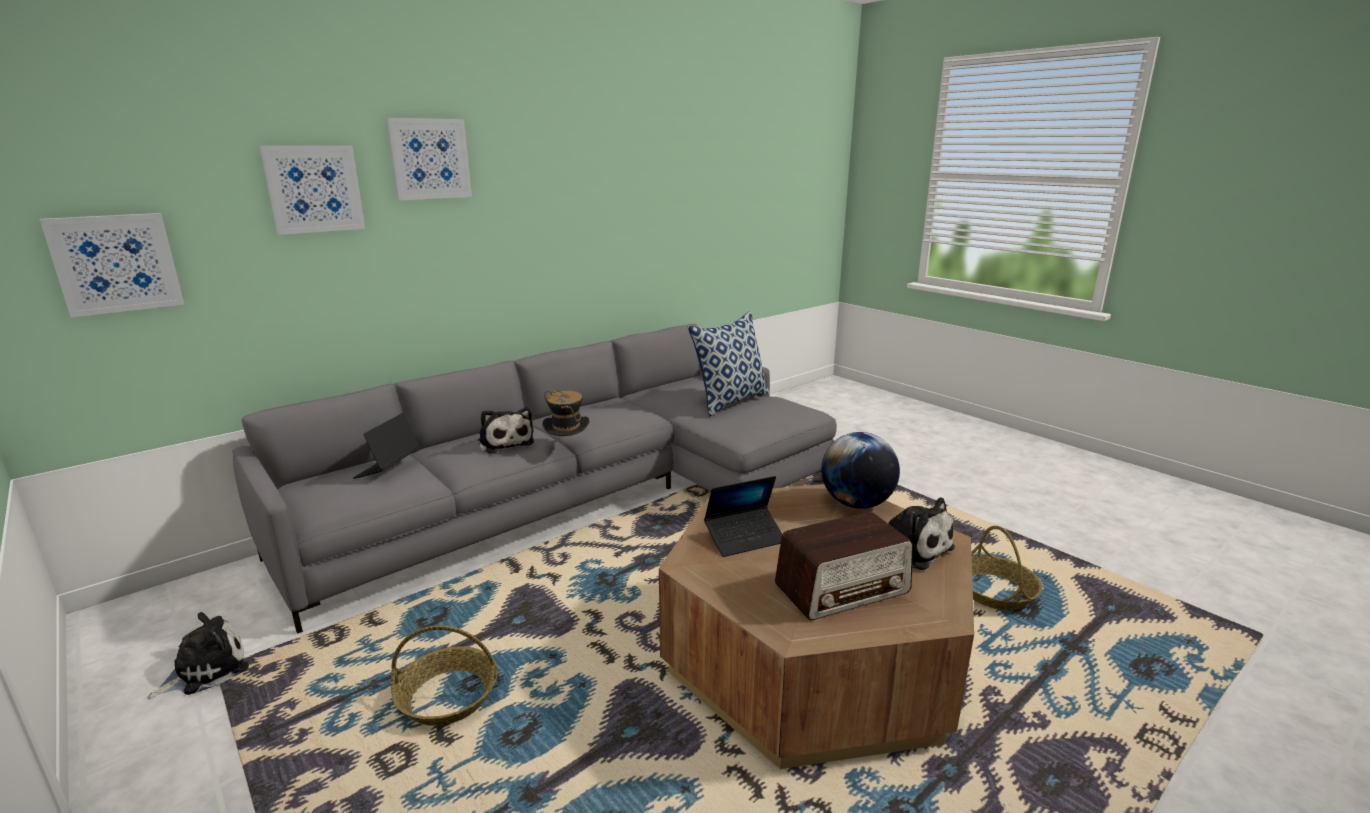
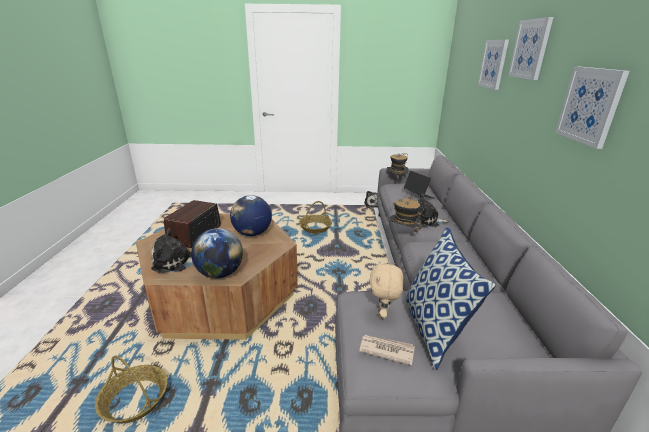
camera: 130 degrees right, 5 degrees up
(116, 263) = (458, 86): picture -> picture (590, 105)
(295, 509) = (396, 181): none -> hat
(745, 419) = (383, 314): none -> beige plush toy
(745, 538) = (252, 233): laptop -> globe
(782, 408) = (386, 350): none -> newspaper

